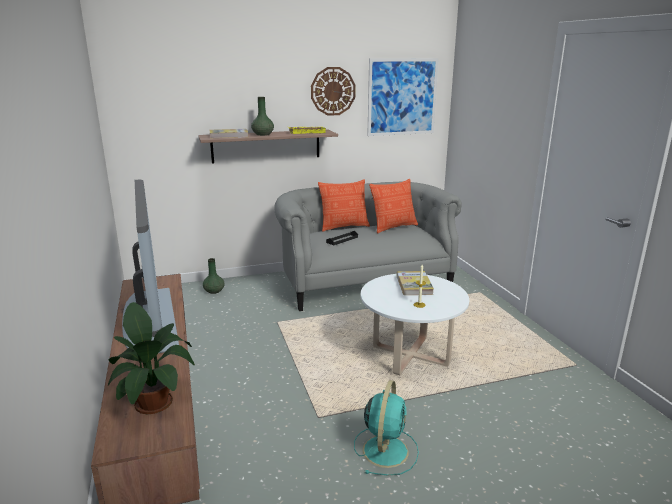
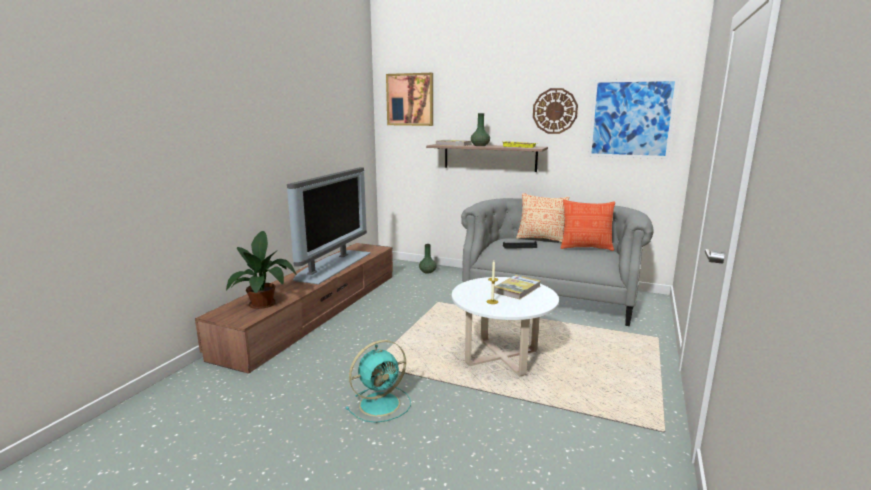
camera: 40 degrees right, 5 degrees down
(153, 80) = (410, 99): none -> picture
(344, 227) = (541, 239): orange pillow -> beige pillow

